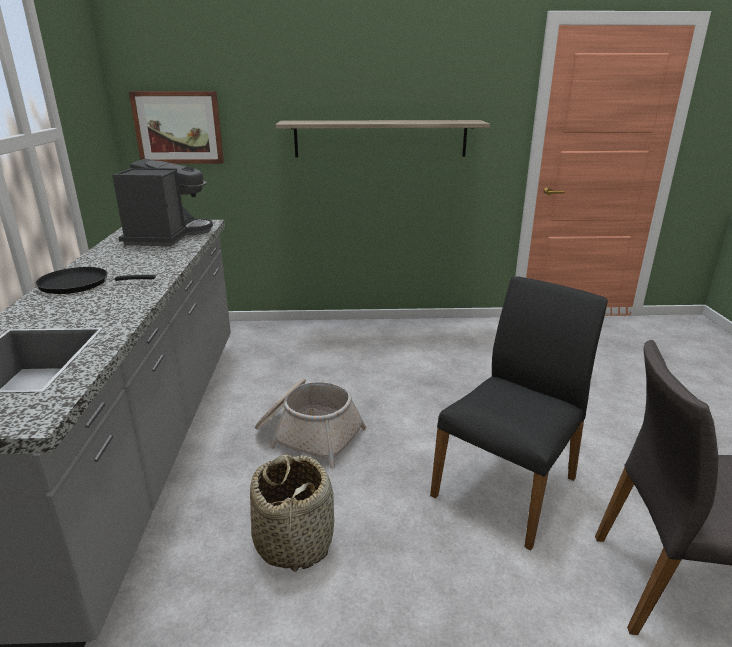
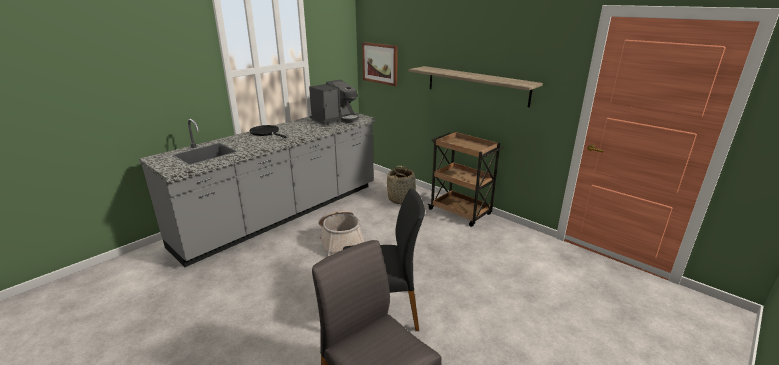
camera: 45 degrees right, 0 degrees up
(294, 541) = (275, 274): basket -> basket (401, 199)
(389, 330) = (461, 212): none -> brown cart

